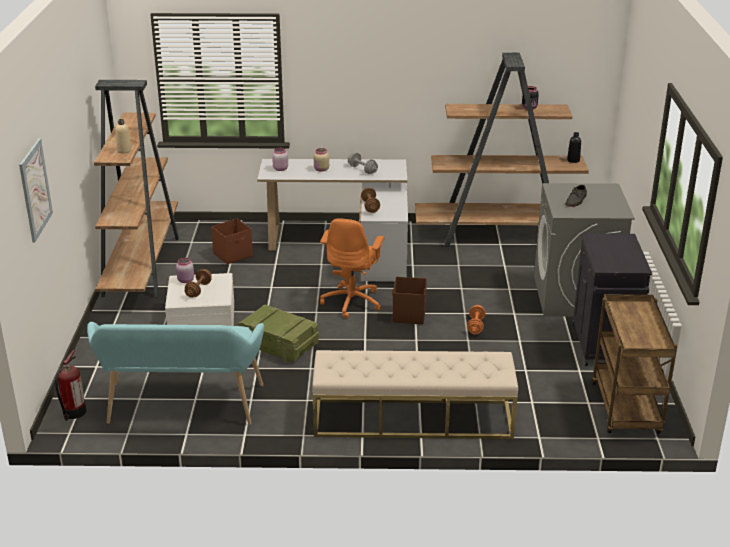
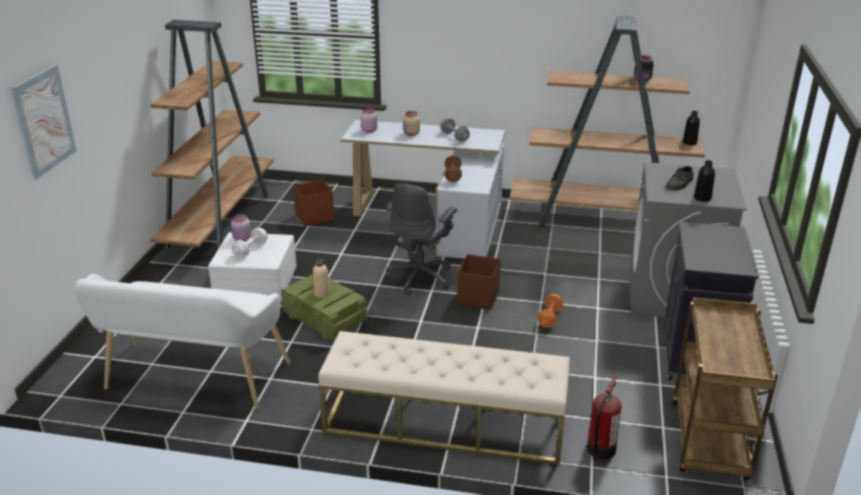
camera: 10 degrees right, 0 degrees up
(73, 413) = (76, 372): fire extinguisher -> fire extinguisher (600, 450)
(124, 151) = (188, 95): beige bottle -> beige bottle (321, 293)
(182, 408) = (192, 380): turquoise bench -> white bench
(198, 290) = (250, 250): brown dumbbell -> white dumbbell
(352, 301) = (421, 277): orange office chair -> grey office chair
(597, 211) = (702, 198): none -> black bottle

